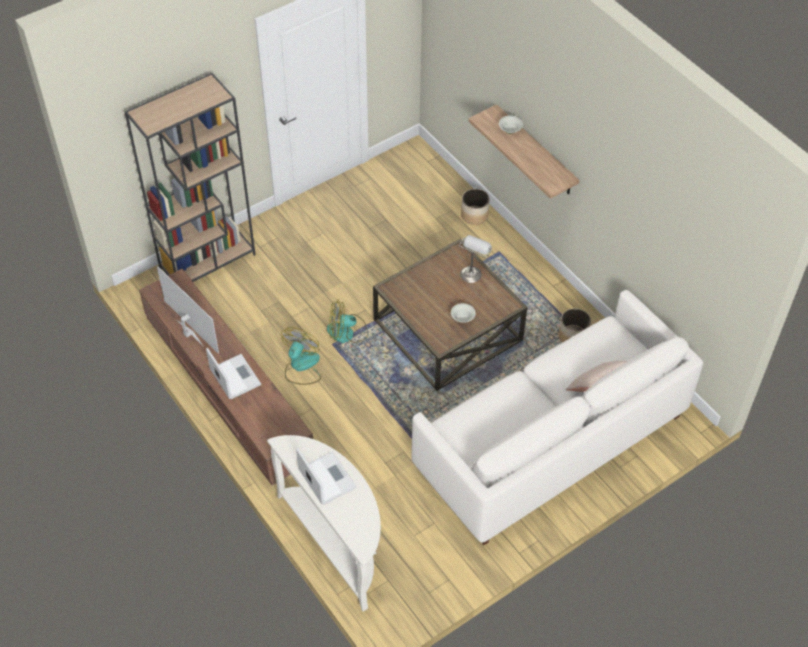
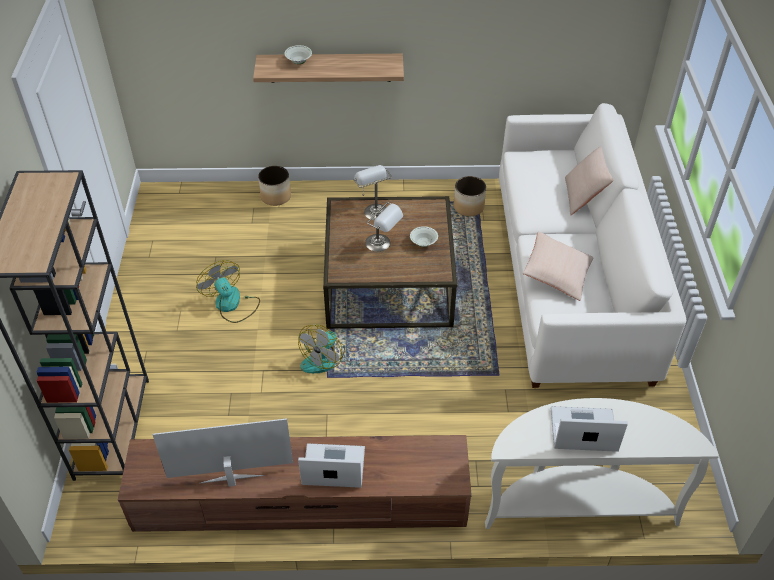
camera: 55 degrees left, 5 degrees down
(301, 366) = (333, 418): fan -> fan (232, 305)
(441, 296) = (382, 244): none -> white table lamp
(490, 410) = (556, 274): none -> beige pillow

